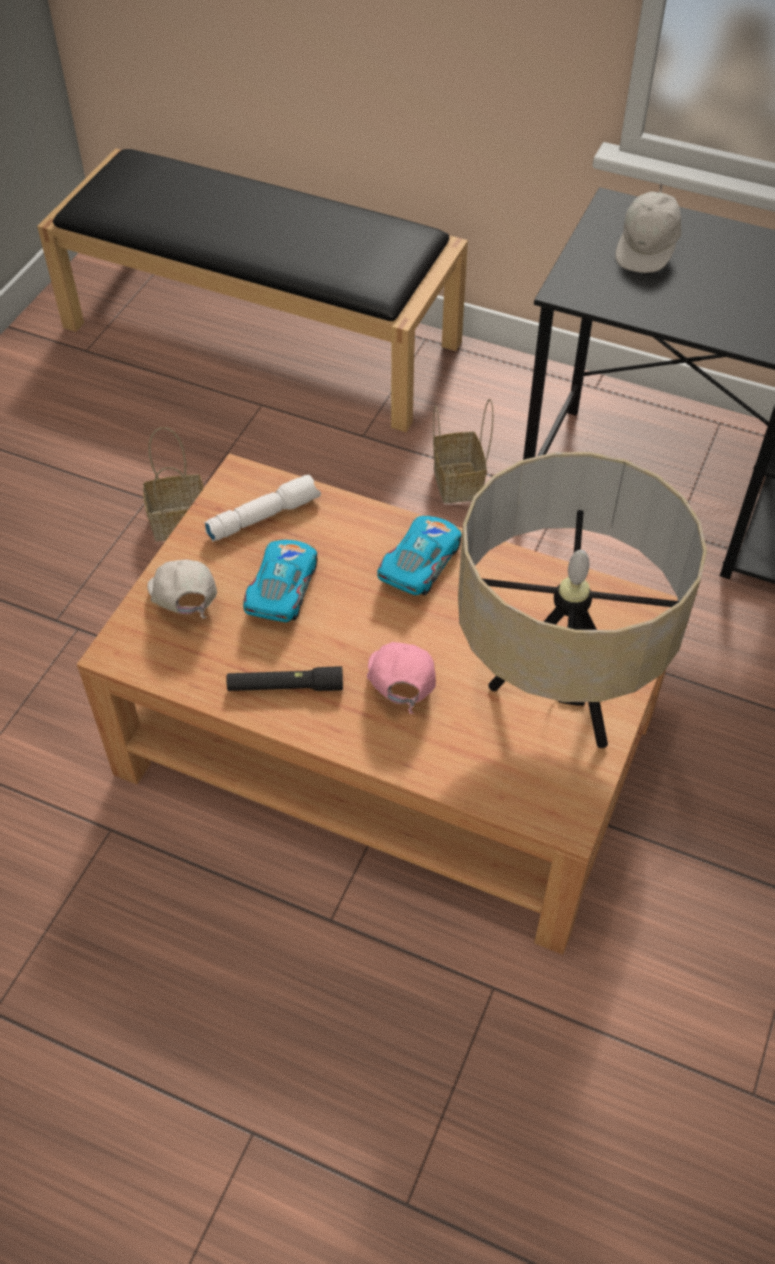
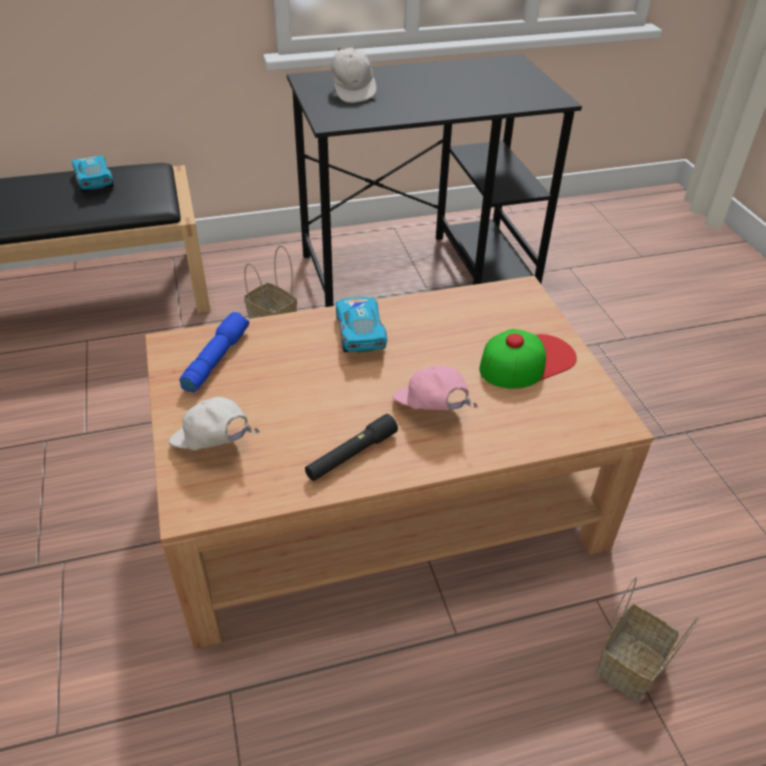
camera: 40 degrees left, 10 degrees down
(177, 524) = (87, 444): basket -> basket (630, 667)
(263, 516) = (215, 359): white flashlight -> blue flashlight
(282, 590) = (280, 396): toy car -> toy car (94, 181)
(554, 696) = (527, 361): beige table lamp -> cap

